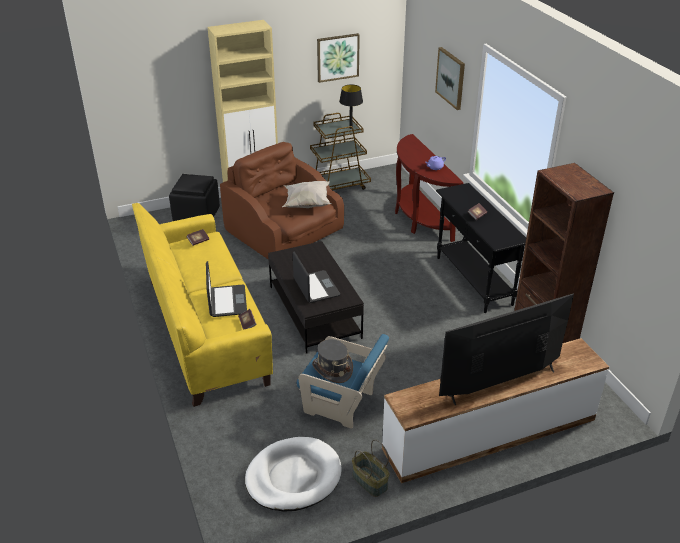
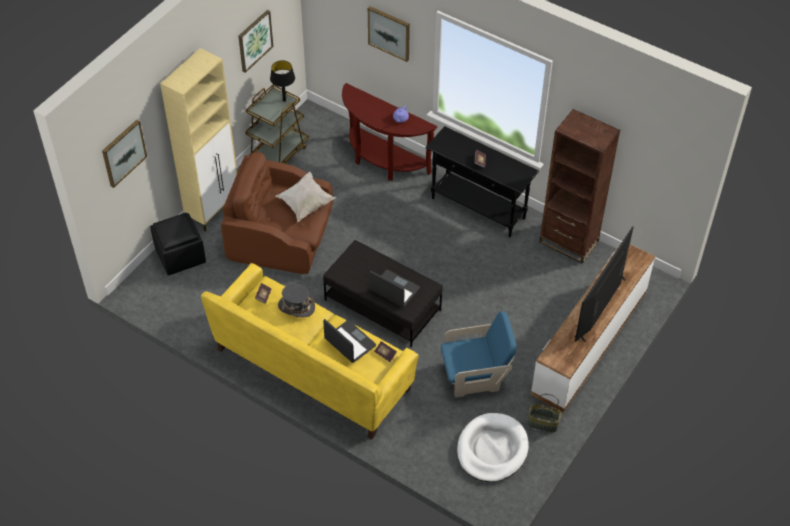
camera: 35 degrees left, 15 degrees up
(154, 76) = (123, 153): none -> picture
(332, 369) = (465, 355): grey hat -> grey hat (296, 306)

